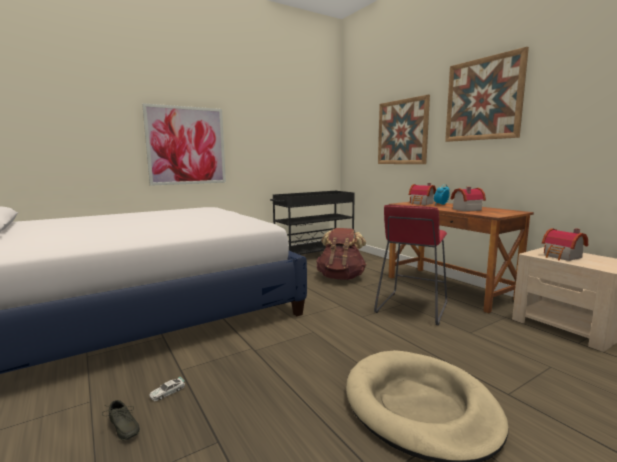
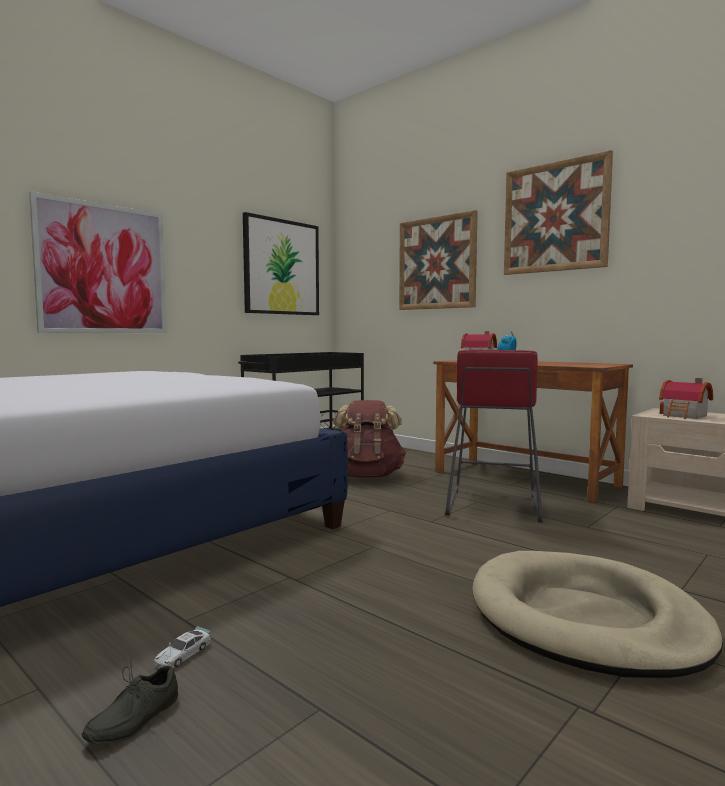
camera: 15 degrees left, 5 degrees down
(122, 428) = (131, 719): grey shoe -> grey shoe turned 90 degrees clockwise
(302, 136) = (281, 267): none -> picture
(465, 209) = (547, 363): toy house -> none

